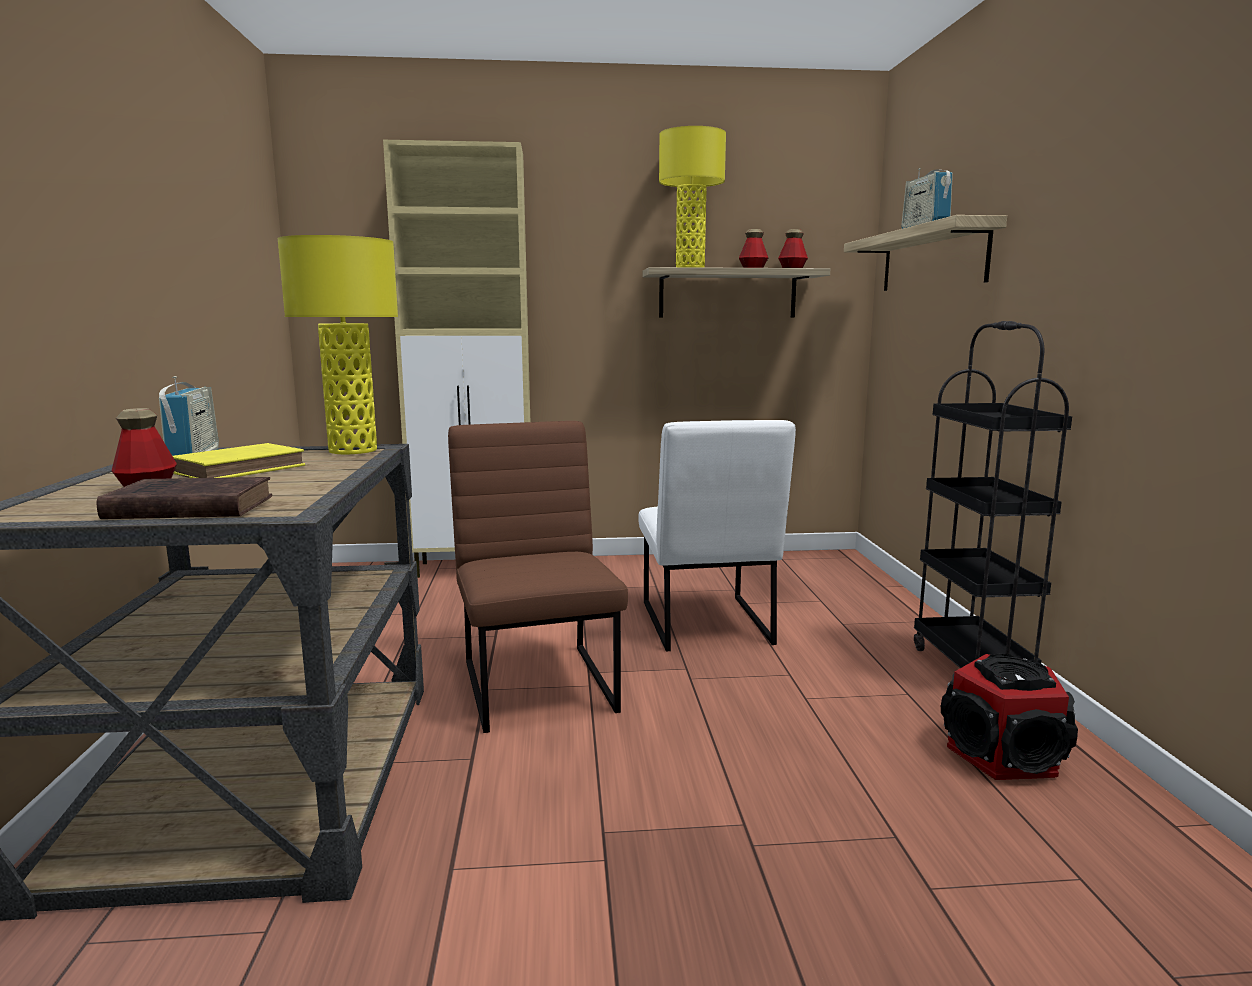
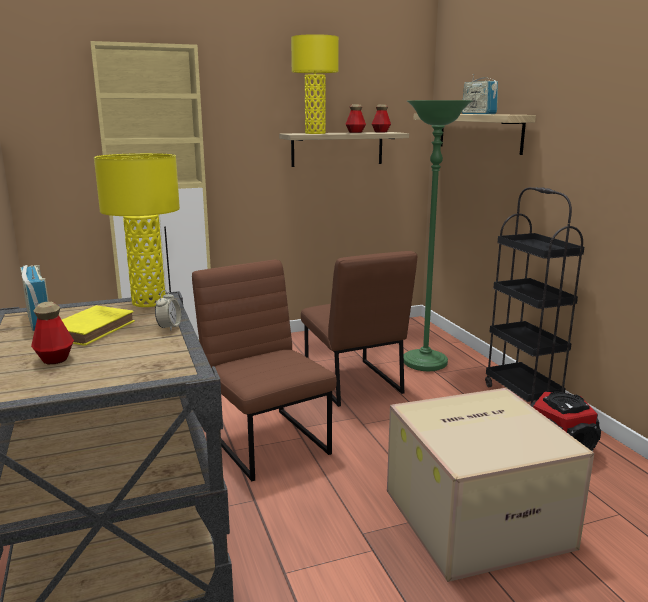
camera: 15 degrees left, 5 degrees up
(186, 508) = (113, 374): brown book -> none
(338, 472) = (169, 327): none -> alarm clock
(705, 624) = (353, 383): white chair -> brown chair
(806, 838) = (477, 516): none -> cardboard box
(830, 609) = (425, 363): none -> green floor lamp

